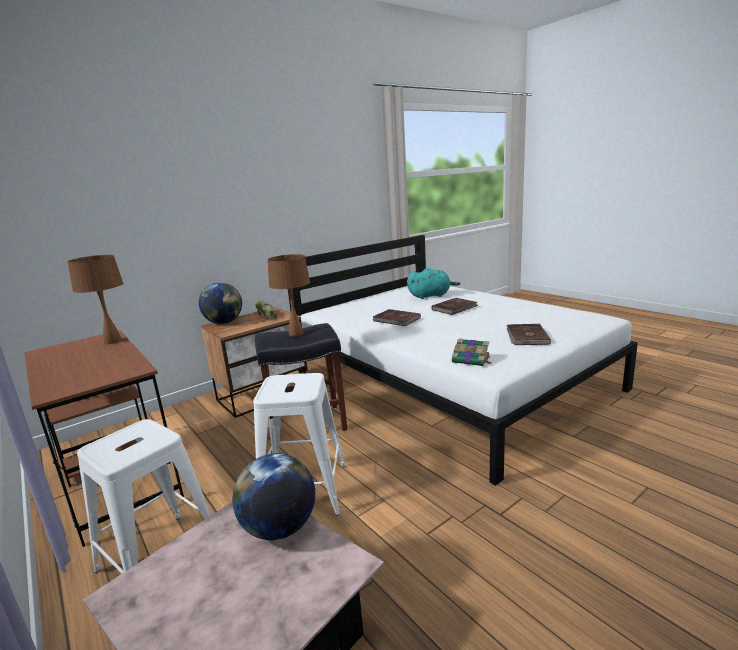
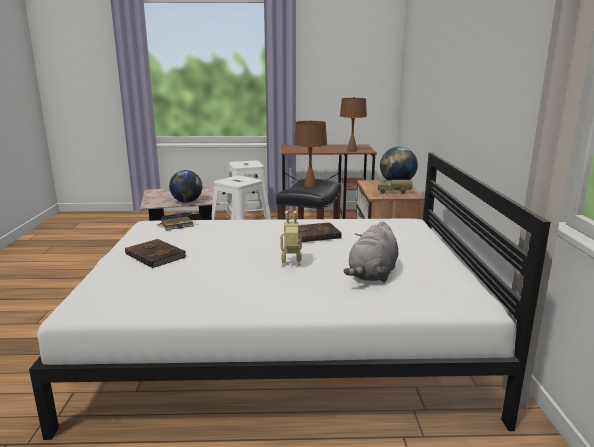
camera: 125 degrees right, 0 degrees up
(431, 296) = (373, 275): turquoise plush toy -> grey plush toy
(455, 308) = (291, 264): brown book -> toy robot

